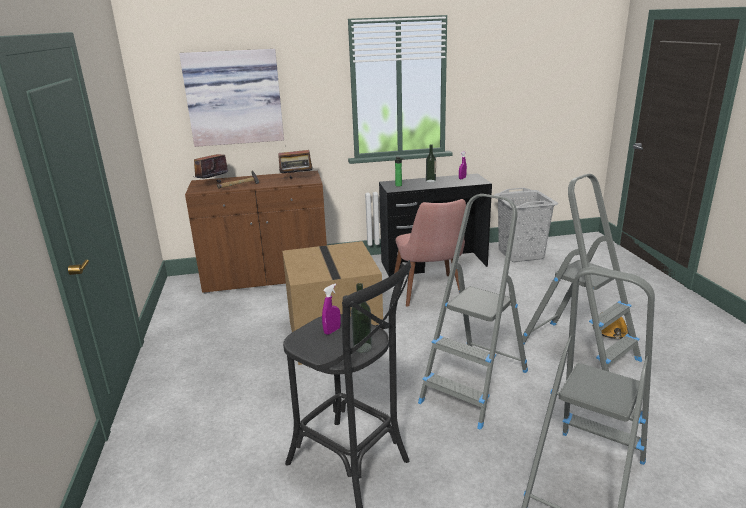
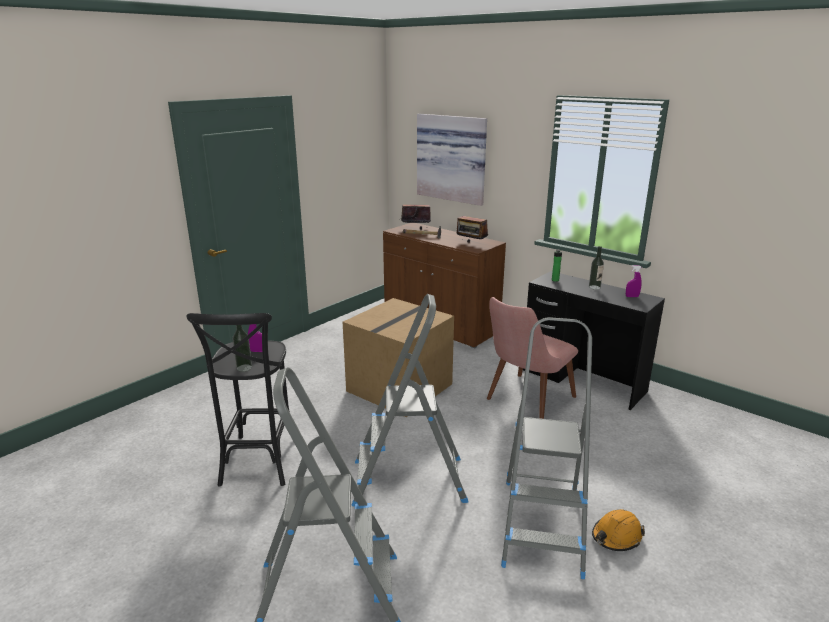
camera: 50 degrees right, 0 degrees up
(521, 254) = (696, 419): grey laundry basket -> none

